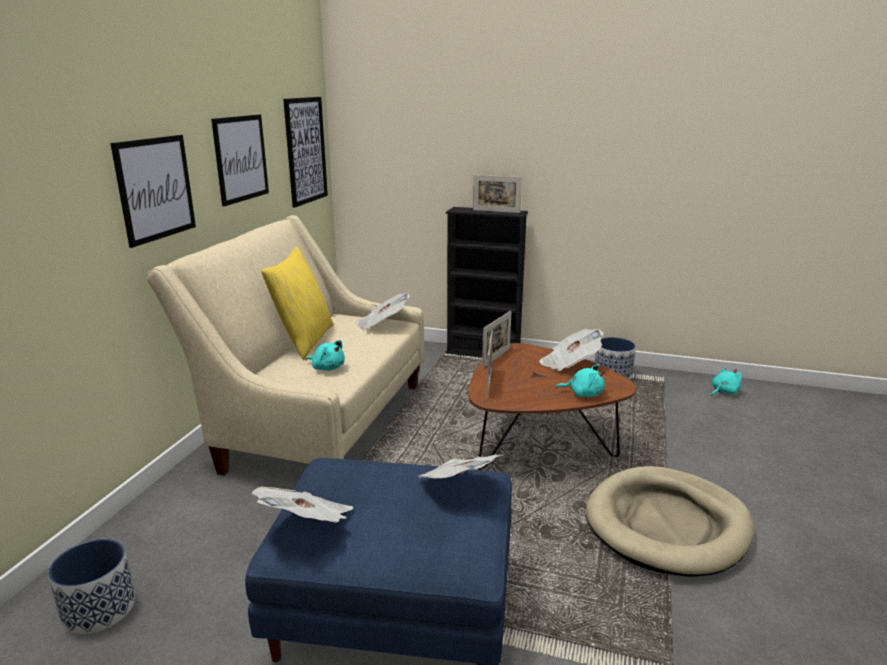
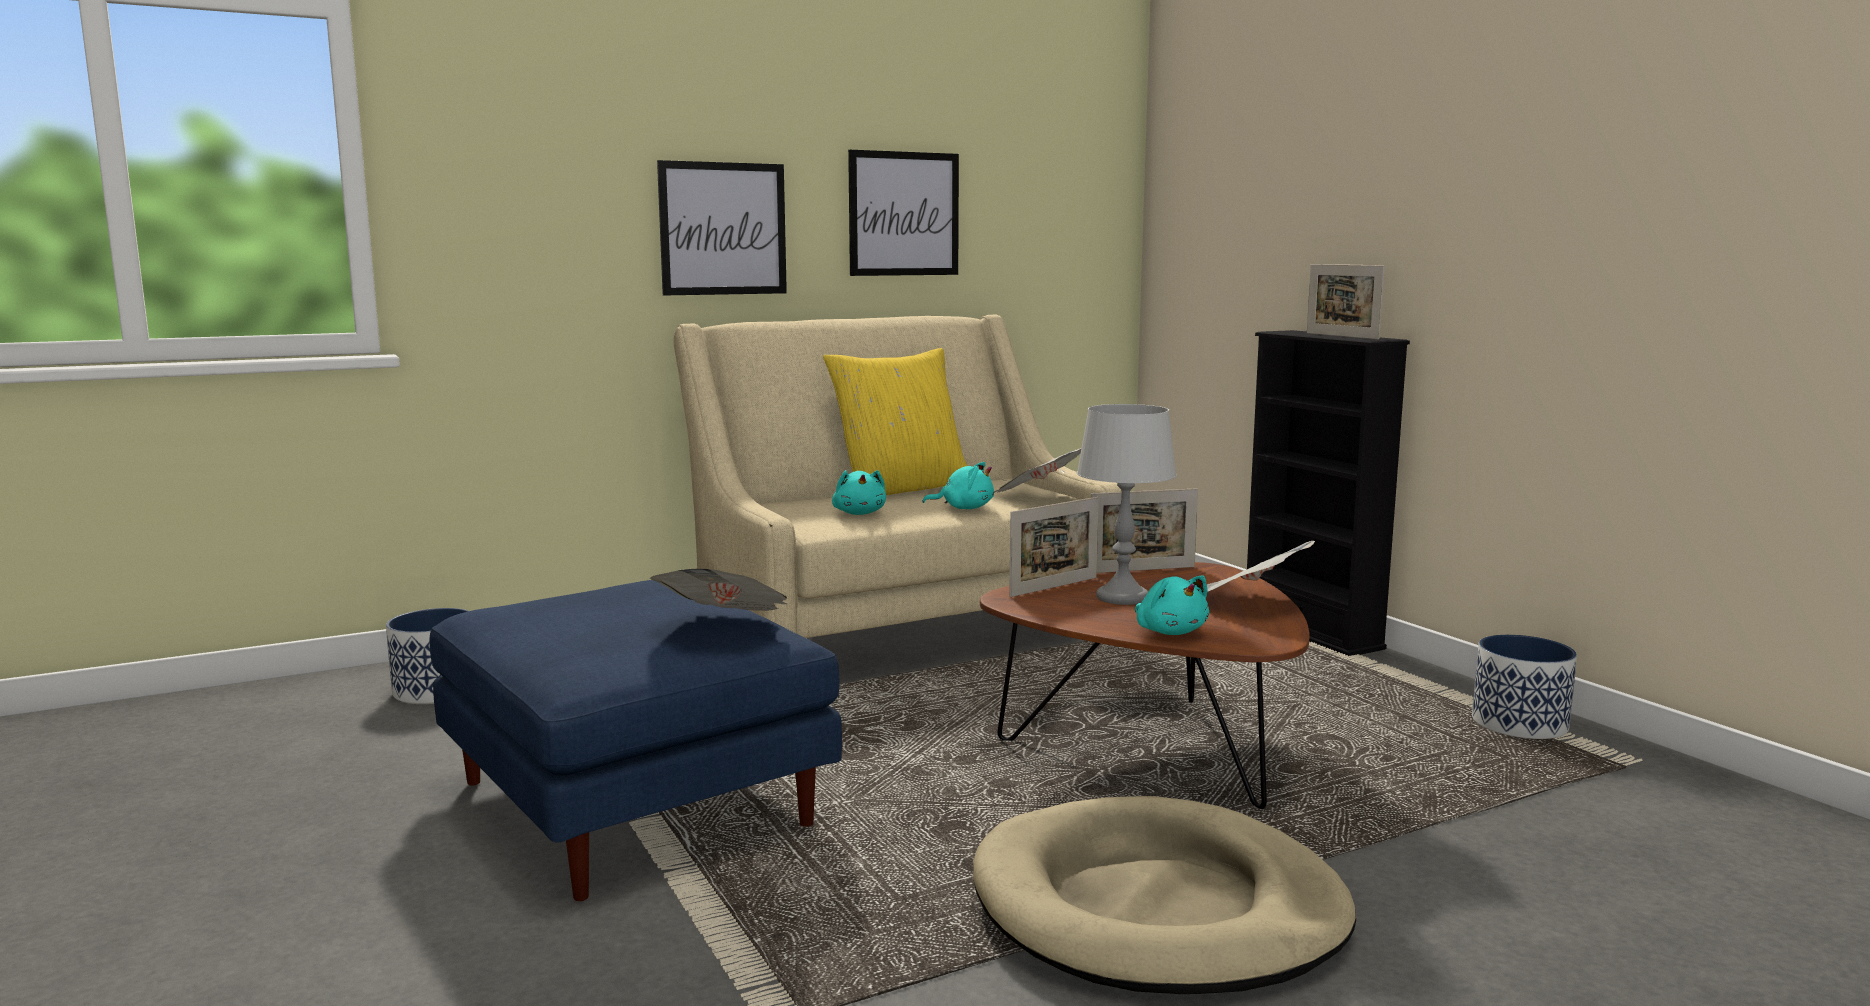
camera: 45 degrees right, 10 degrees down
(305, 150) = (1069, 224): picture -> none
(308, 525) = (526, 602): newspaper -> none
(526, 380) = (1121, 597): none -> grey table lamp
(723, 392) = (1762, 825): turquoise plush toy -> turquoise plush toy (964, 508)

